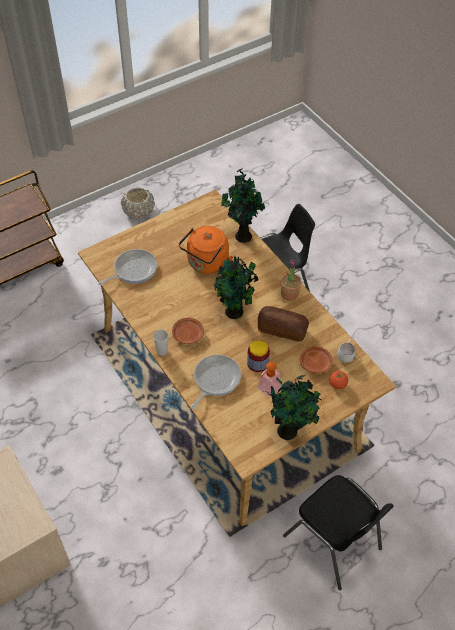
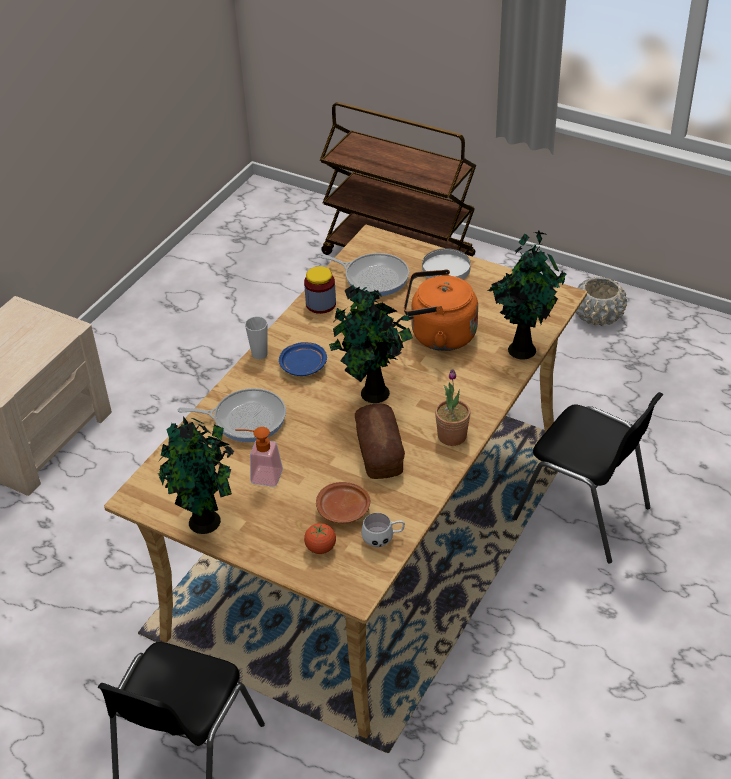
camera: 65 degrees right, 10 degrees down
(151, 235) = (446, 268): none -> white plate
(187, 334) = (303, 365): brown plate -> blue plate
(257, 363) = (301, 449): jar -> jar (321, 304)

